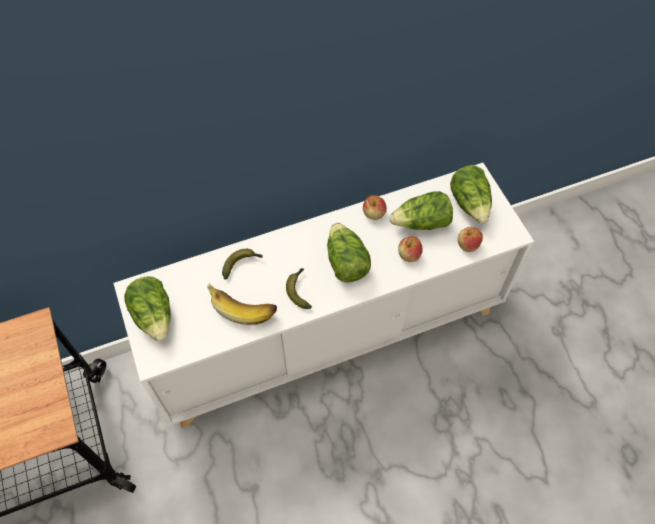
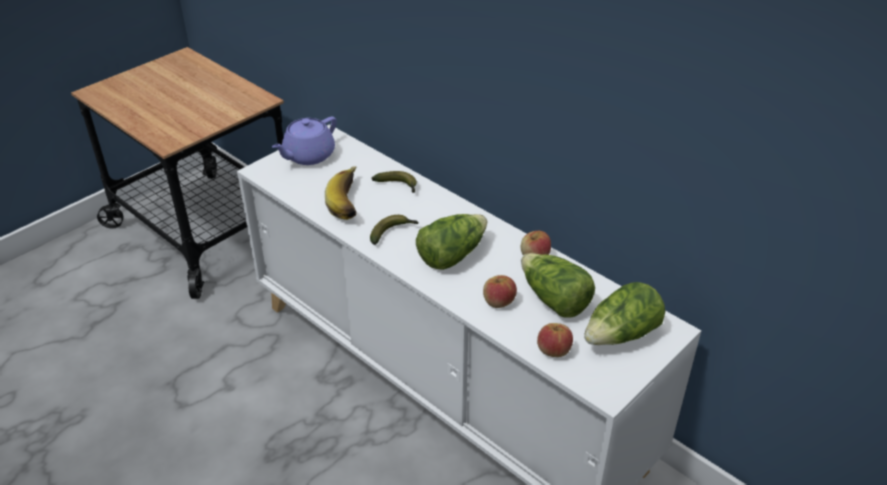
camera: 65 degrees right, 20 degrees down
(154, 315) = (308, 156): lettuce -> purple teapot

